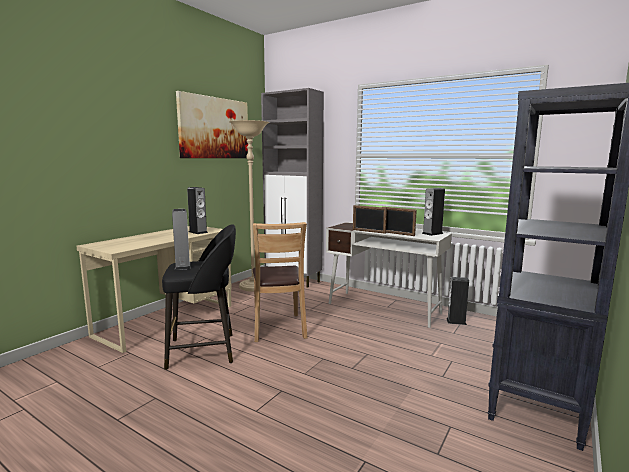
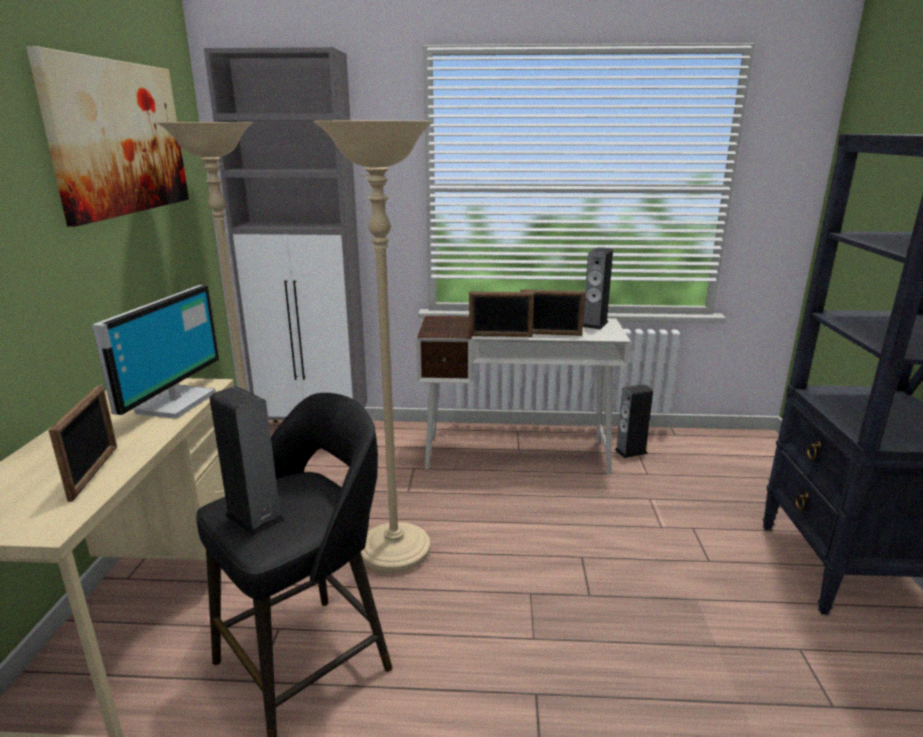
camera: 30 degrees left, 10 degrees up
(146, 242) = (94, 472): none -> picture frame
(198, 232) = (174, 402): speaker -> monitor
(278, 328) = (394, 551): brown chair -> beige floor lamp

